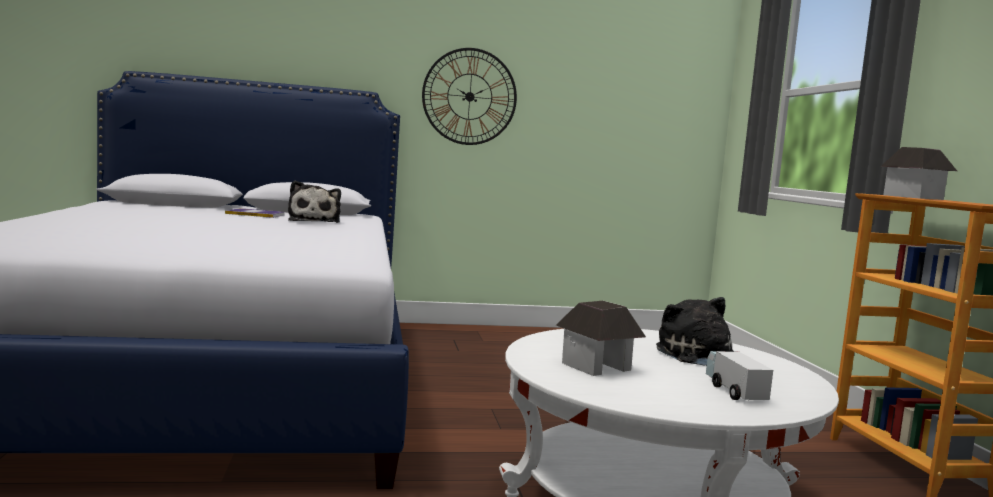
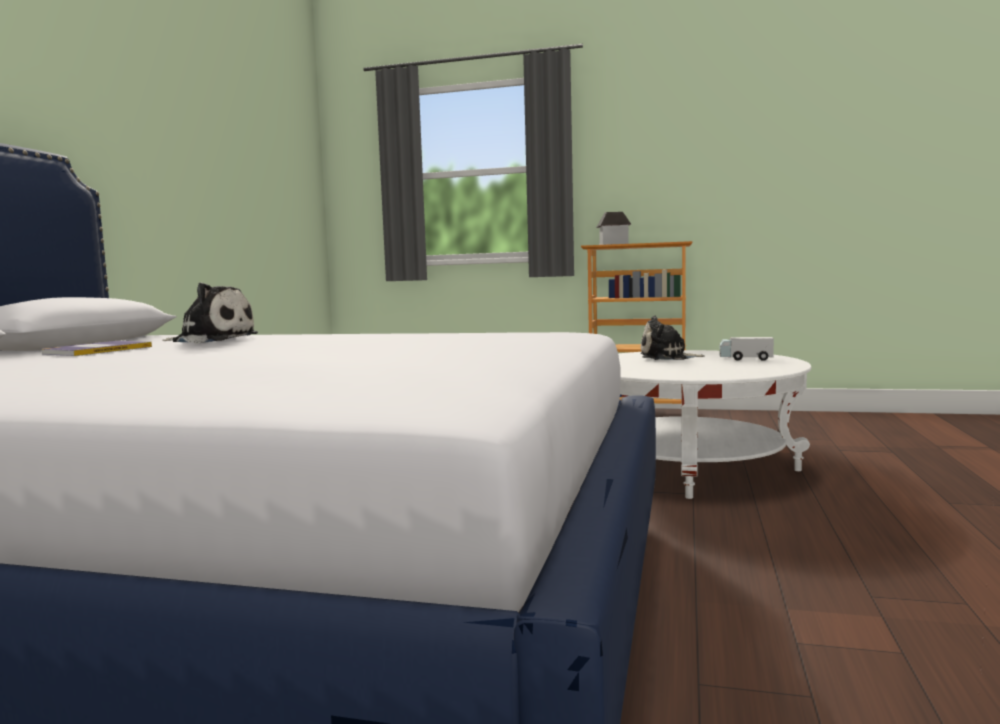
camera: 65 degrees left, 0 degrees up
(469, 96) = (149, 168): wall clock -> none
(596, 366) = (698, 369): toy house -> none

